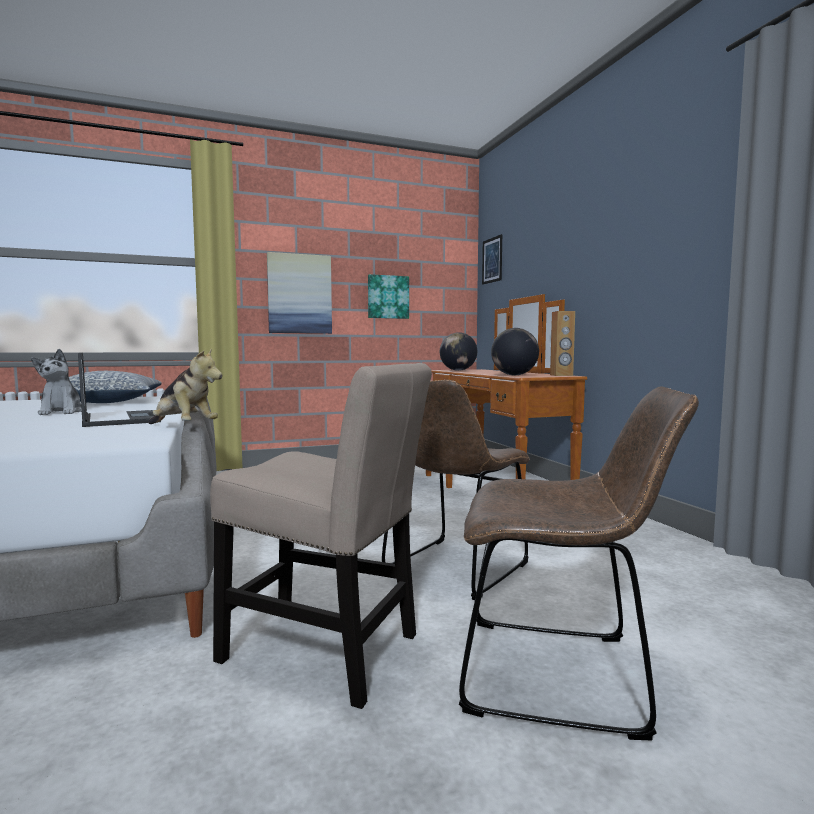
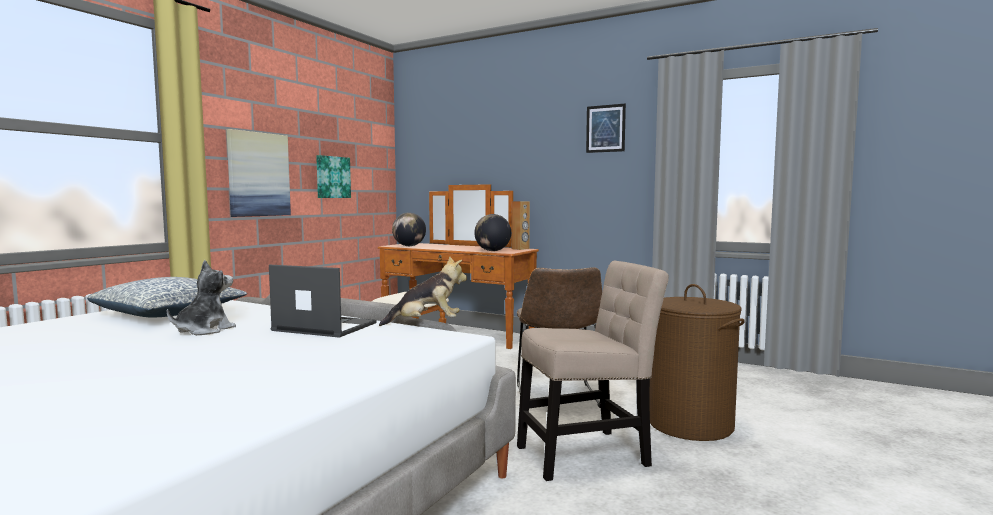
camera: 40 degrees left, 0 degrees up
(61, 412) = (204, 330): plush toy -> plush toy turned 90 degrees counterclockwise
(492, 260) = (417, 147): picture -> picture (605, 128)
(562, 675) = (690, 424): brown chair -> brown laundry basket

